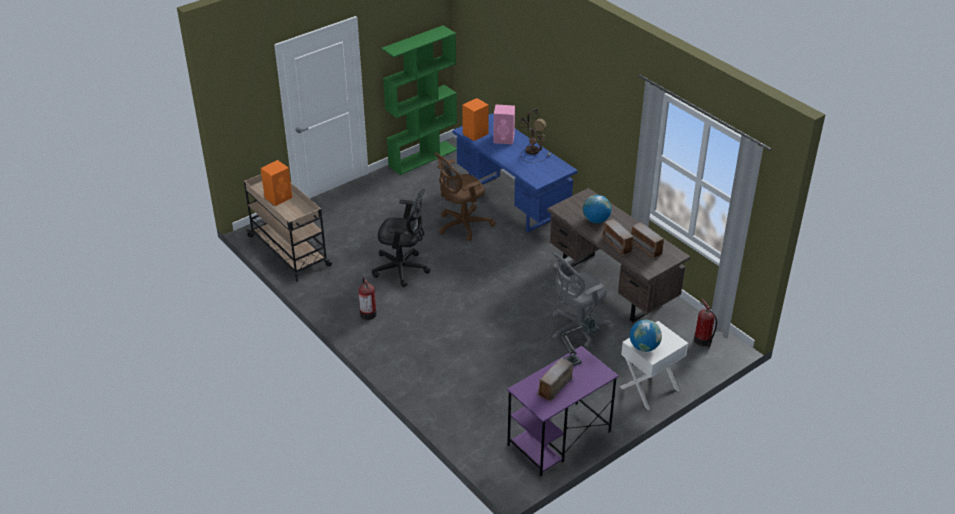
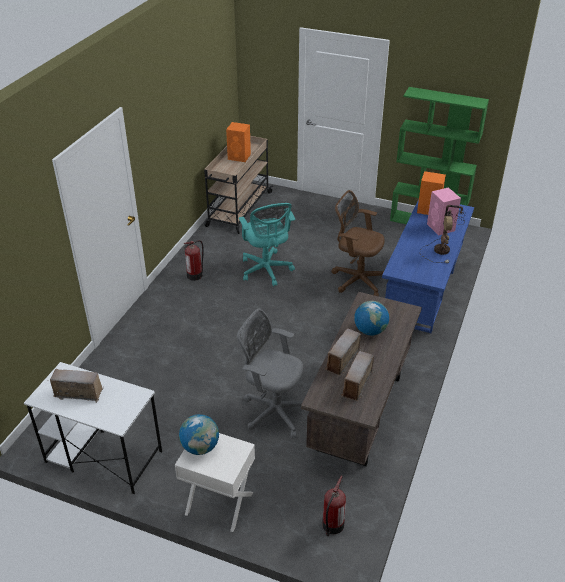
camera: 60 degrees right, 0 degrees up
(403, 269) = (266, 271): black office chair -> turquoise office chair
(558, 439) = (103, 456): purple desk -> white desk
(576, 360) = (129, 394): table lamp -> none

